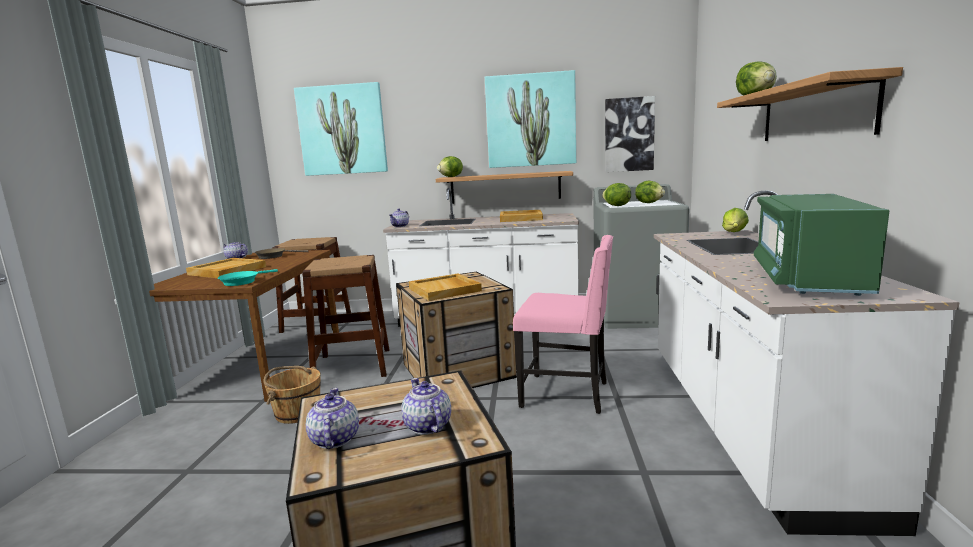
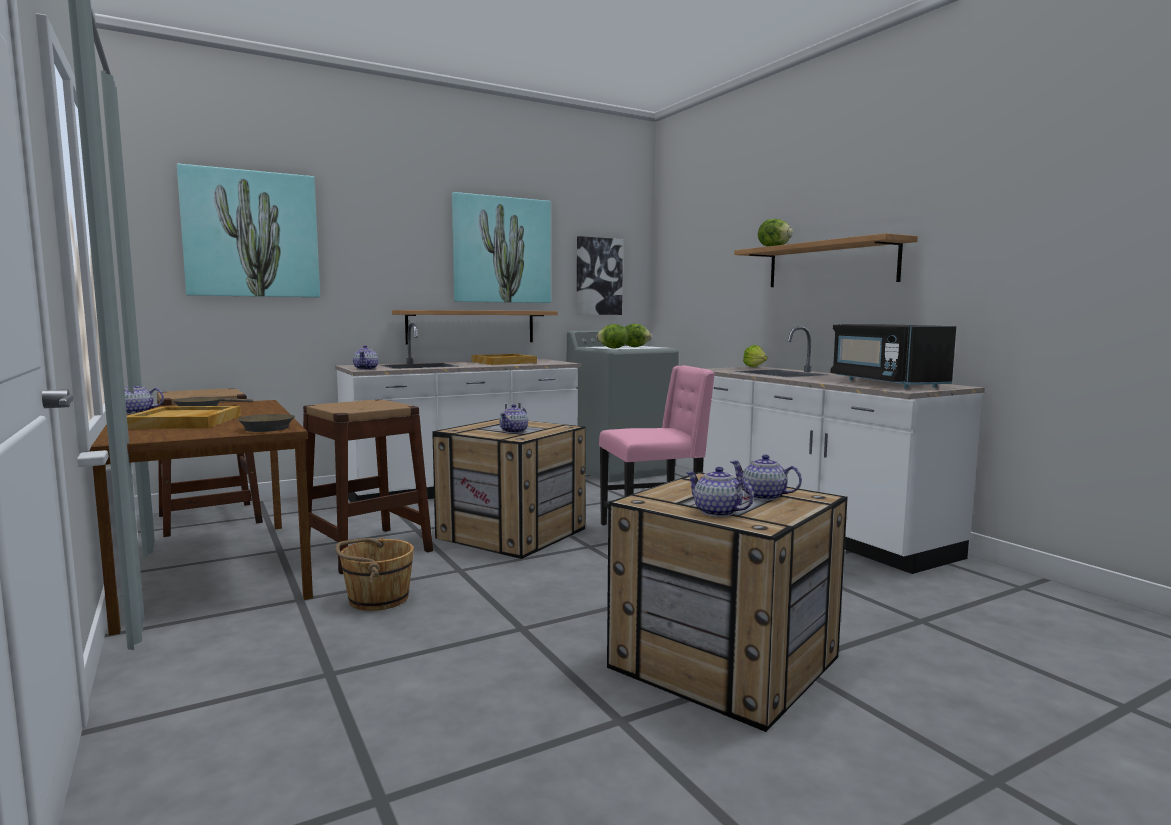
camera: 35 degrees left, 5 degrees down
(242, 281) = (268, 428): turquoise frying pan -> brown frying pan
(445, 290) = (514, 431): beige tray -> teapot
(451, 177) = (413, 309): lettuce -> none
(807, 278) = (885, 383): green microwave -> black microwave

